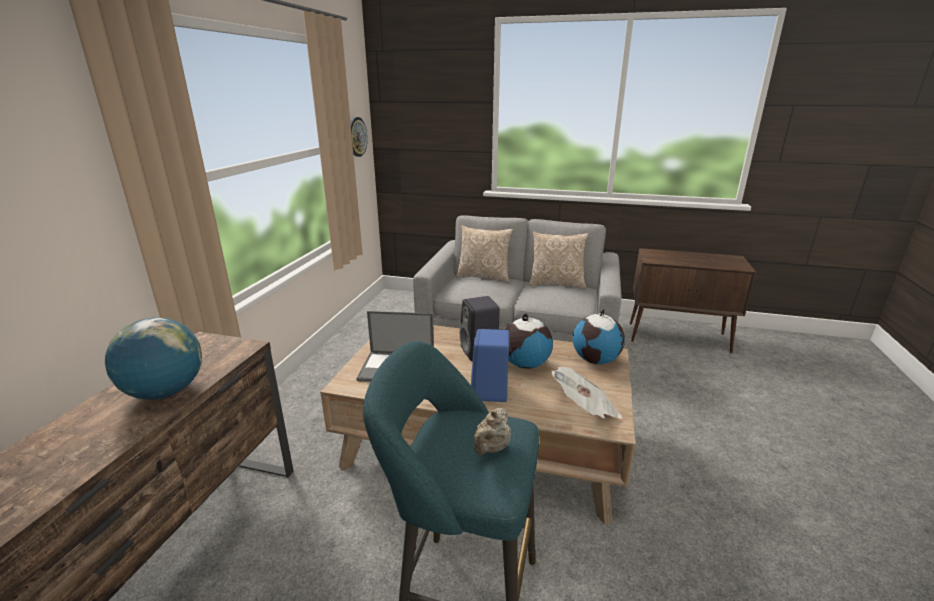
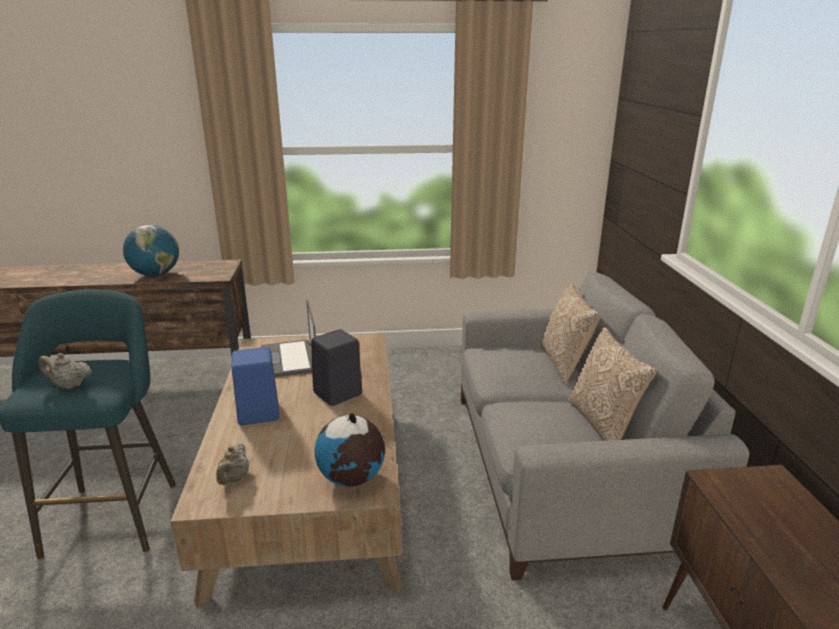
camera: 70 degrees right, 0 degrees up
(356, 137) = (565, 141): wall clock -> none
(525, 364) = (321, 426): globe -> none
(585, 409) = (234, 478): newspaper -> beige teapot

